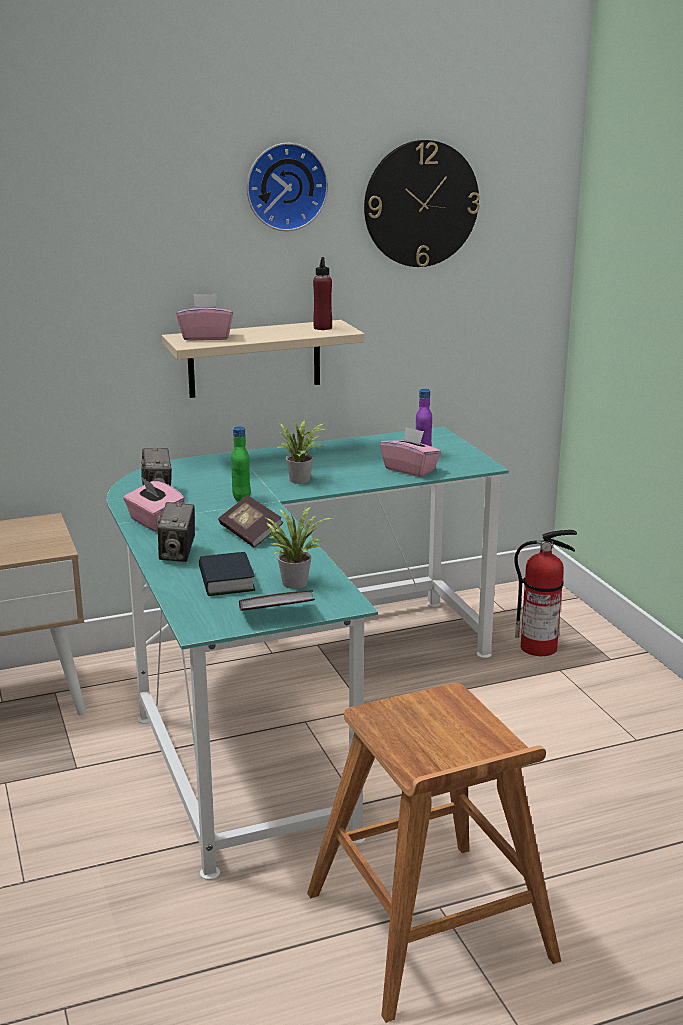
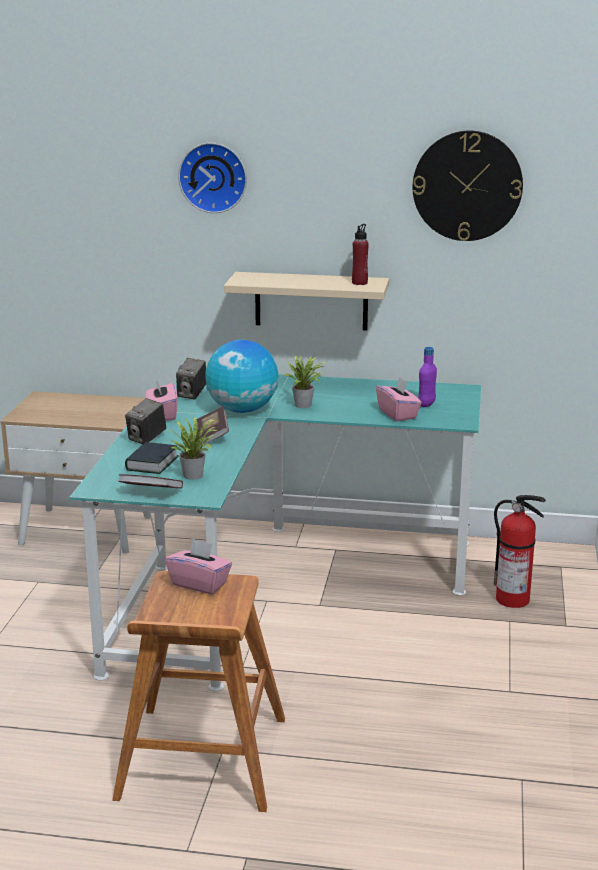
camera: 30 degrees right, 0 degrees up
(206, 337) = (261, 278): pink tissue box -> pink tissue box (200, 584)
(241, 499) = (242, 410): green bottle -> globe
(285, 186) = (342, 162): wall clock -> wall clock (213, 177)

